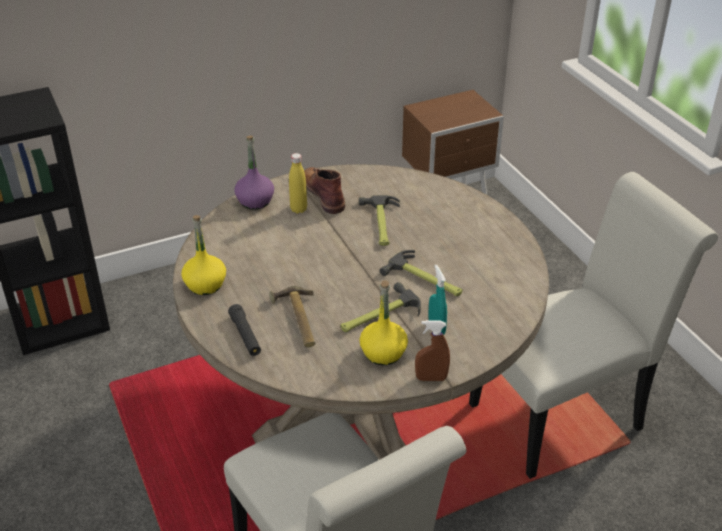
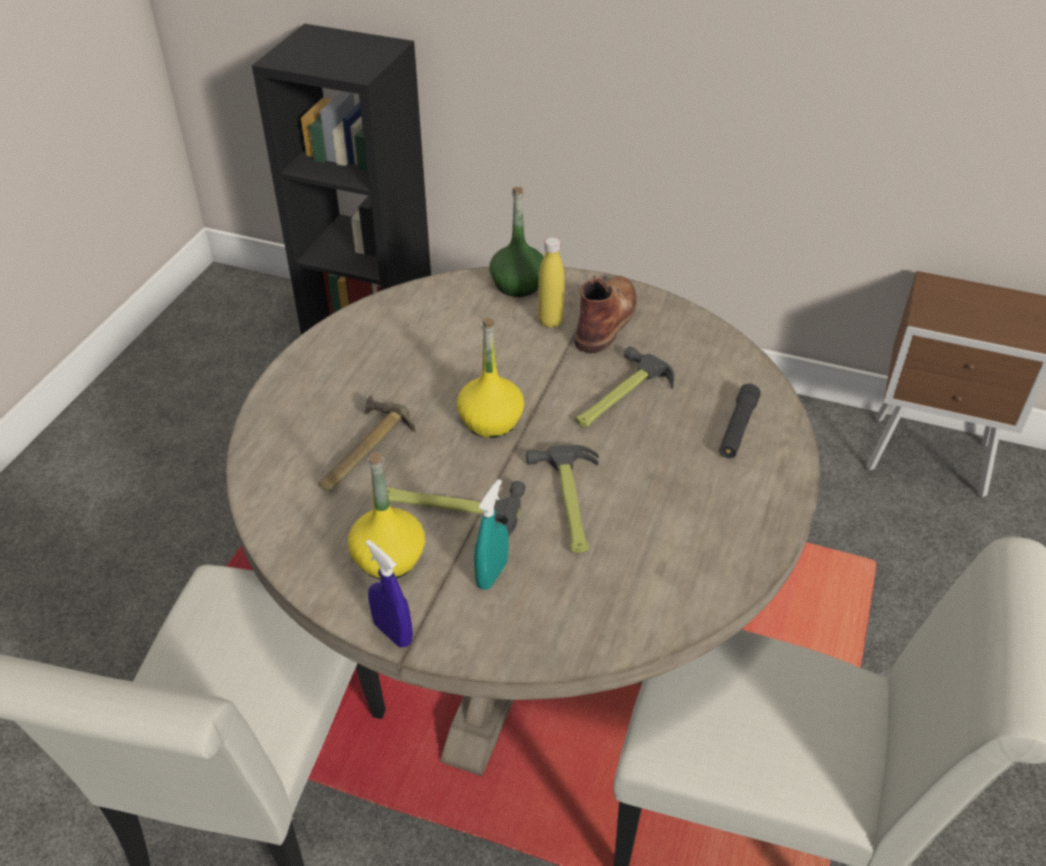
camera: 45 degrees right, 5 degrees up
(205, 284) = (337, 347): yellow bottle -> yellow bottle (491, 421)
(245, 335) = (290, 430): black flashlight -> black flashlight (737, 428)
(255, 201) = (518, 284): purple bottle -> green bottle
(431, 378) = (393, 633): brown spray bottle -> blue spray bottle

